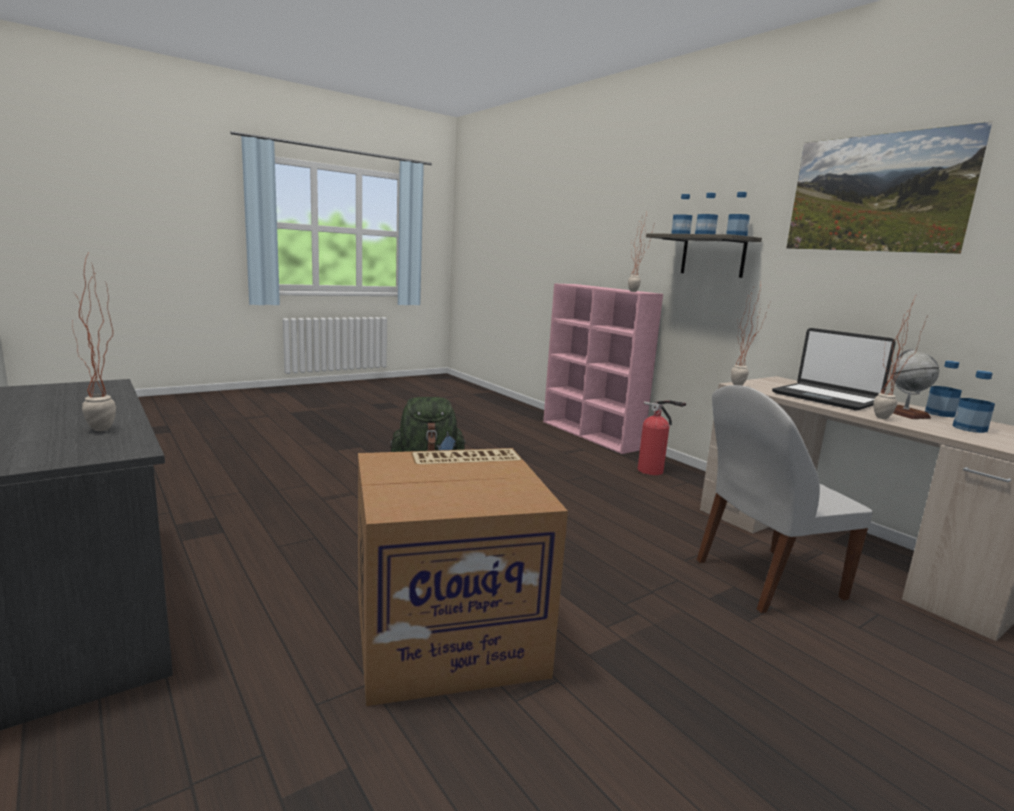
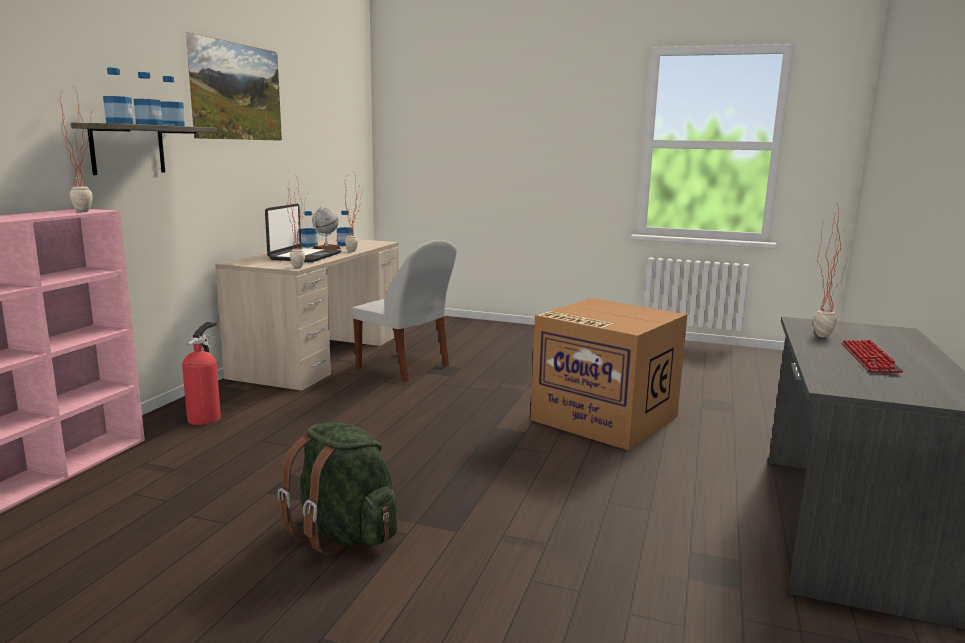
camera: 125 degrees left, 0 degrees up
(53, 412) = (869, 358): none -> keyboard

